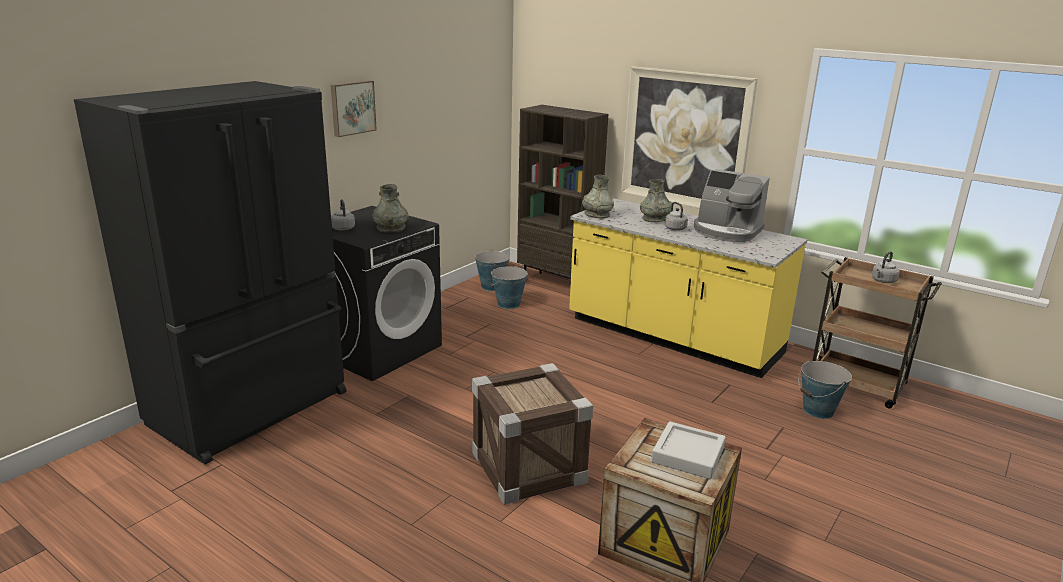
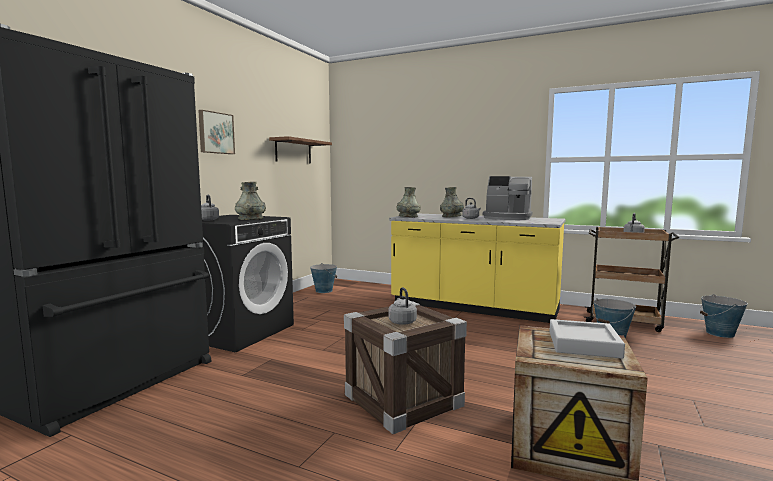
camera: 10 degrees left, 15 degrees down
(456, 104) = (293, 151): none -> brown shelf
(508, 304) = (340, 298): bucket -> bucket (720, 333)
(529, 394) = (402, 321): none -> grey kettle
(557, 284) = (372, 286): brown bookcase -> none
(685, 139) = (462, 165): picture -> none

